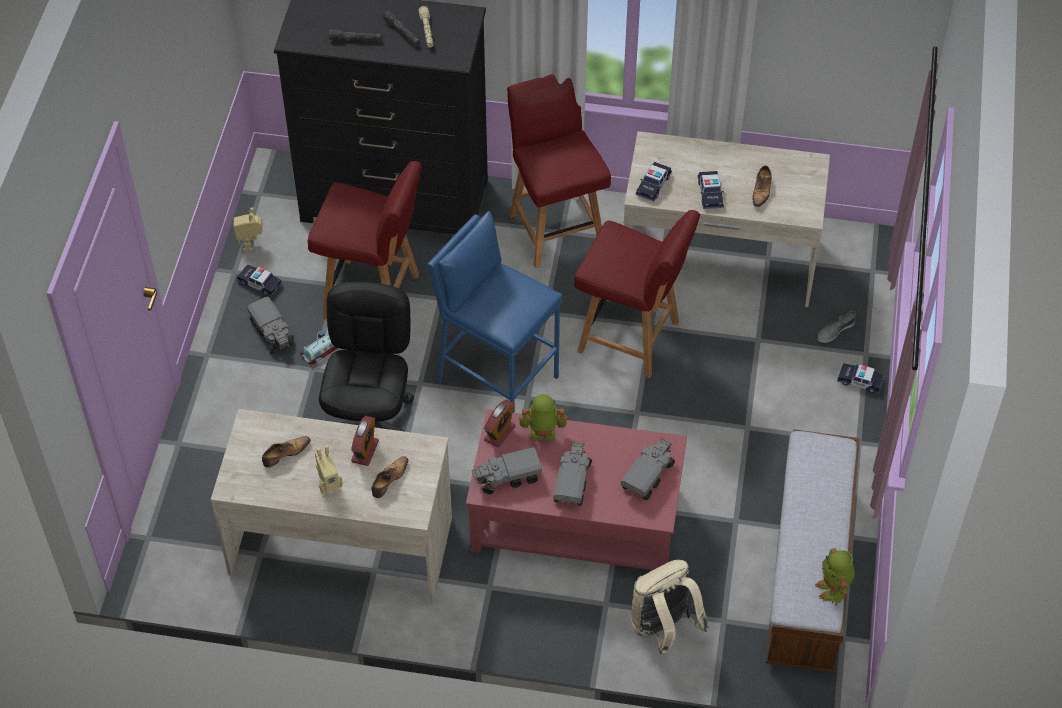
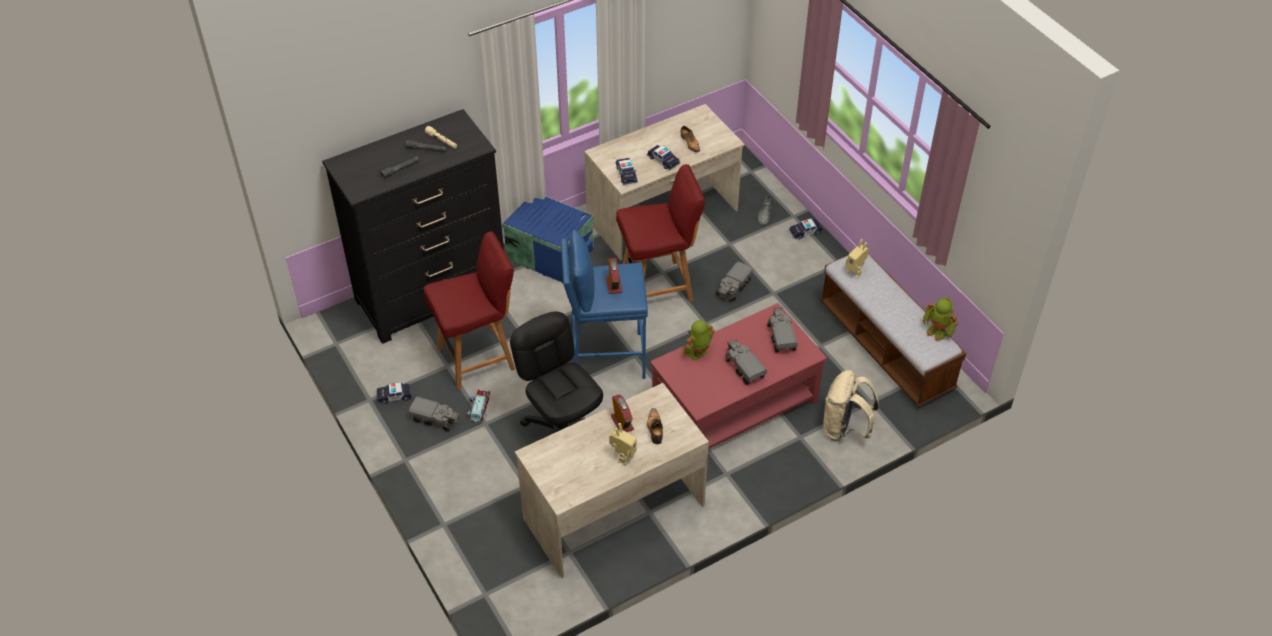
camera: 40 degrees left, 5 degrees down
(251, 244) = (363, 376): toy robot -> toy robot (855, 272)
(285, 454) = (574, 457): shoe -> none
(499, 433) = (672, 369): alarm clock -> alarm clock (614, 285)
(507, 478) = (705, 390): toy truck -> toy truck (733, 288)
(556, 228) = (550, 253): red chair -> blue storage box

